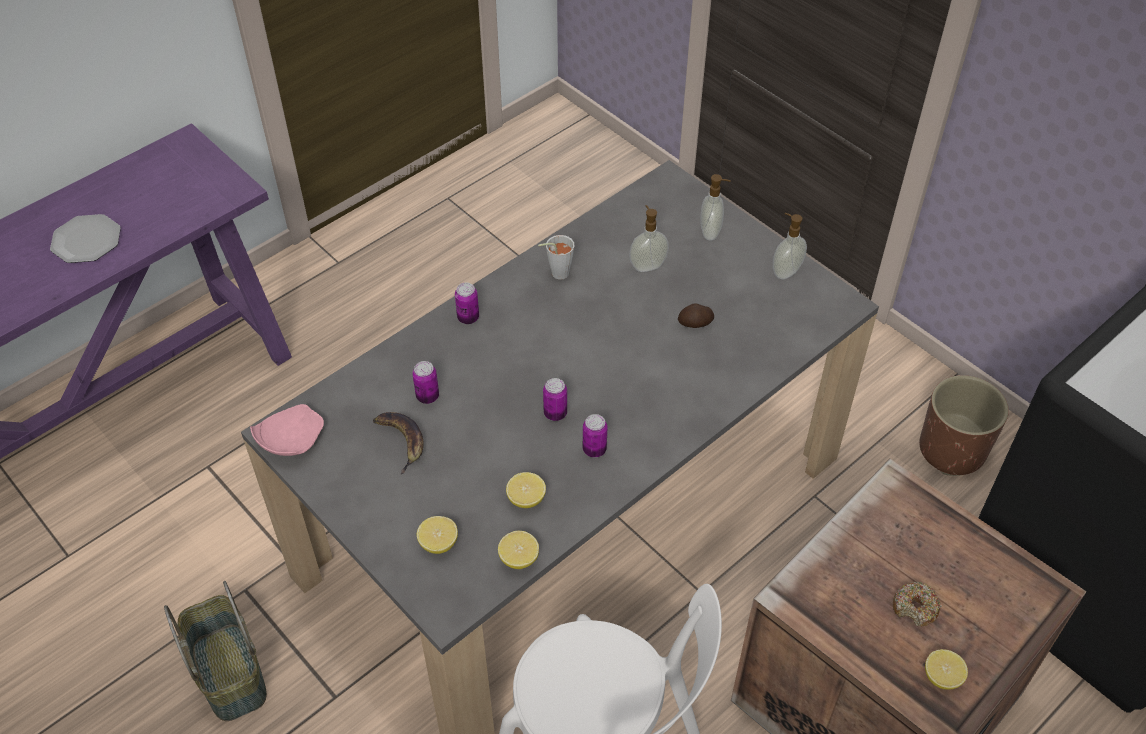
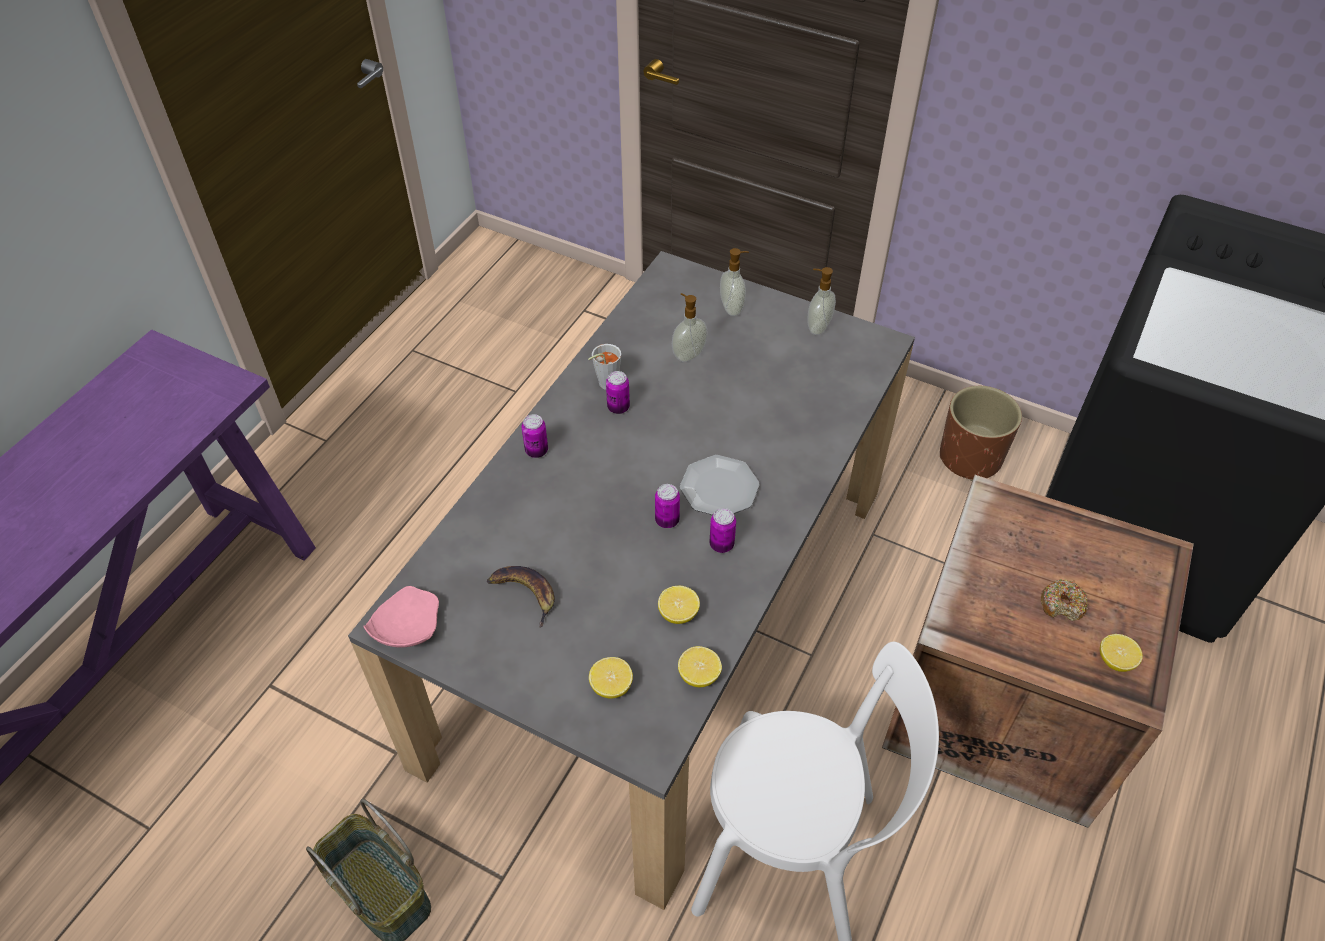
camera: 20 degrees left, 0 degrees up
(87, 240) = (83, 481): plate -> plate (719, 487)
(427, 396) = (531, 540): can -> can (618, 407)
(695, 323) = (759, 397): potato -> none

